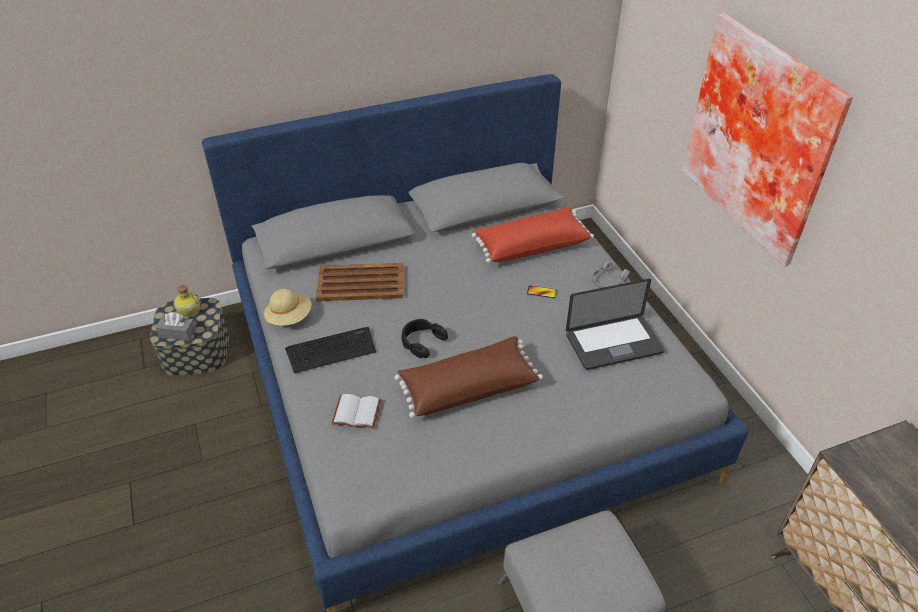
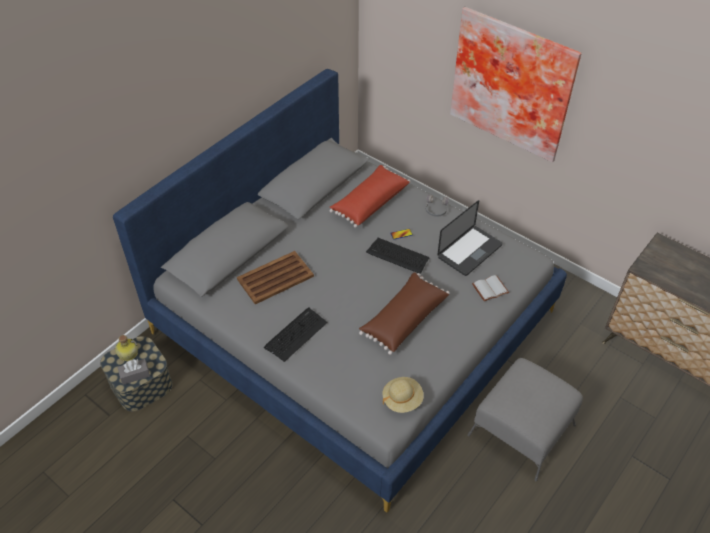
camera: 30 degrees left, 5 degrees up
(289, 317) = (245, 324): beige hat -> beige hat (402, 400)
(355, 413) = (349, 369): white book -> white book (490, 289)
(422, 342) = (352, 302): black headphones -> none
(517, 314) = (397, 256): none -> keyboard

